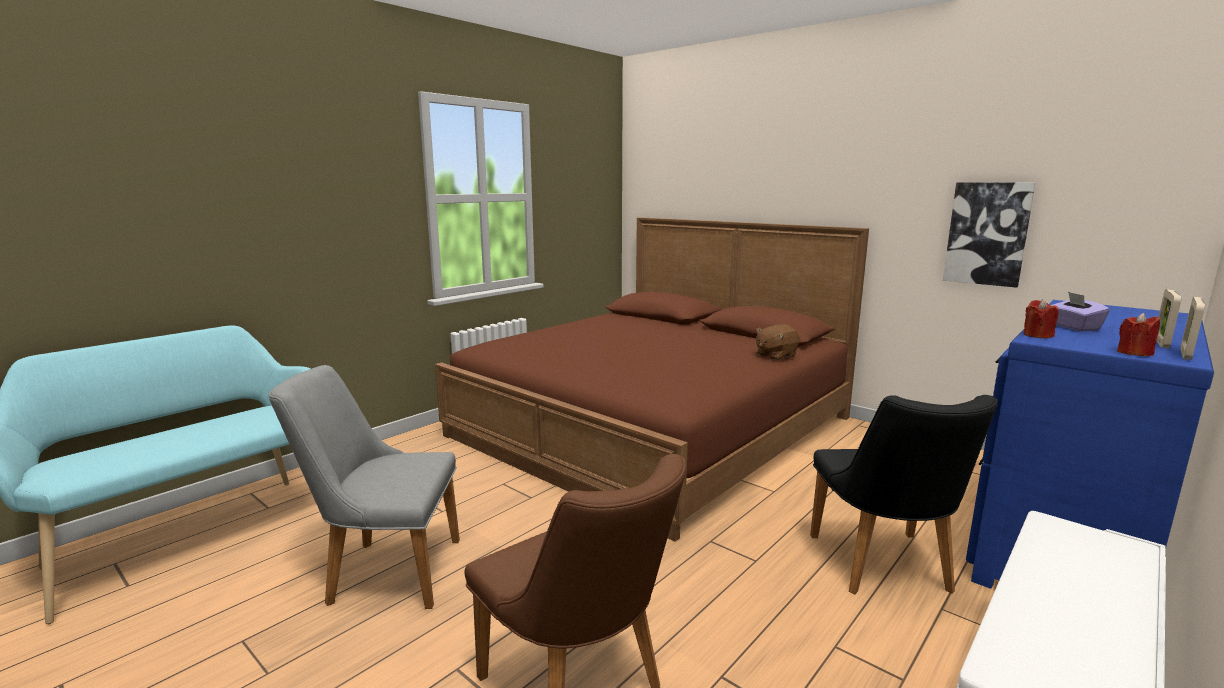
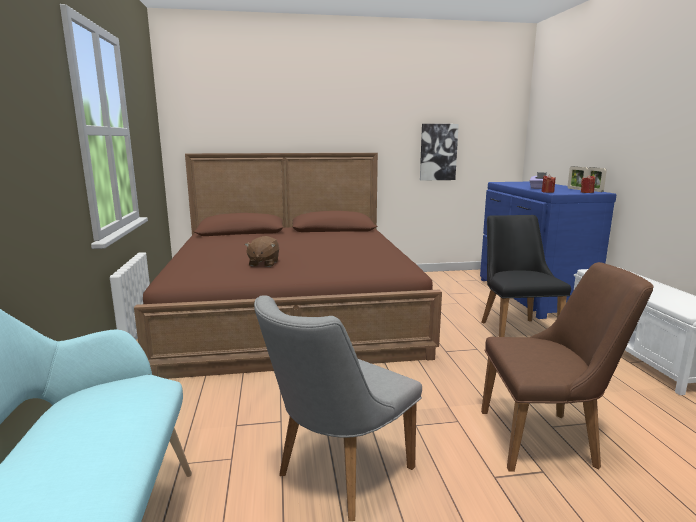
camera: 50 degrees left, 0 degrees up
(775, 355) = (375, 237): brown plush toy -> brown plush toy (263, 263)
(885, 570) = (514, 328): black chair -> black chair turned 135 degrees counterclockwise

